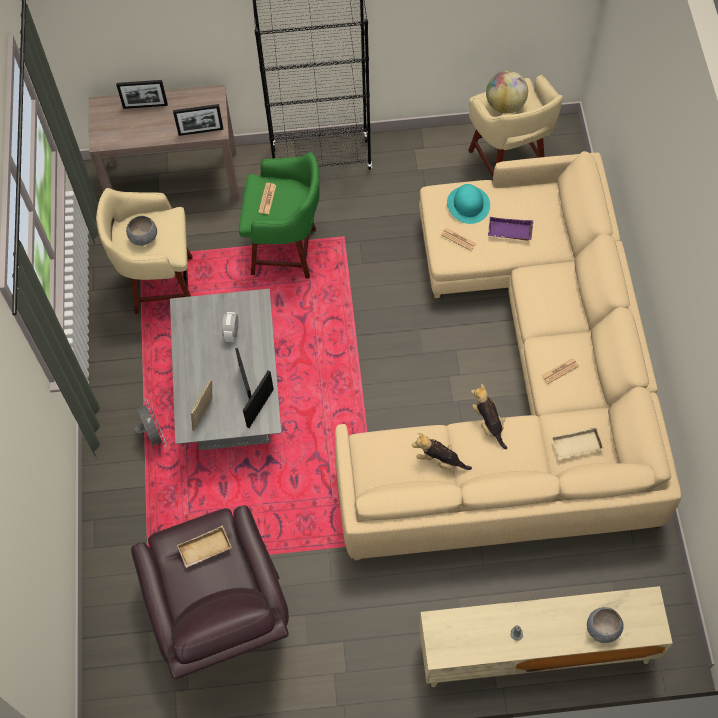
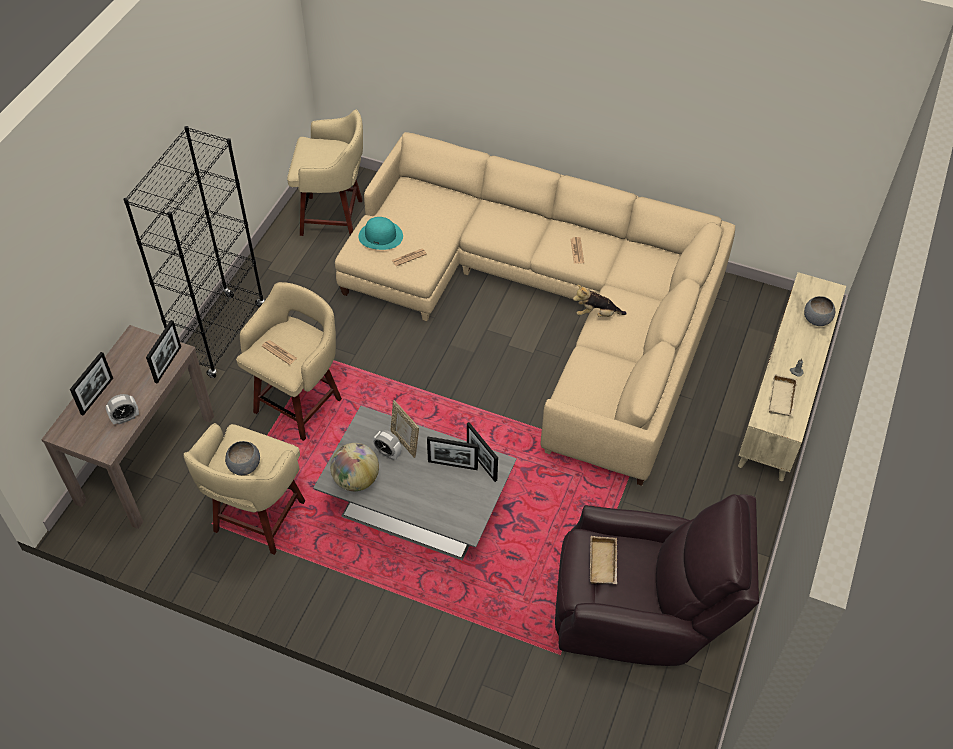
camera: 65 degrees left, 10 degrees down
(135, 135) = (125, 418): none -> alarm clock
(153, 435) = (421, 593): grey fan -> none
(205, 415) = (461, 509): picture frame -> picture frame (405, 442)
(287, 251) = (300, 403): green stool -> beige stool
(440, 460) = (610, 360): plush toy -> none
(505, 105) = (317, 159): globe -> globe (356, 480)
(509, 232) = (427, 223): purple tray -> none
(576, 447) = (650, 271): beige tray -> beige tray (783, 399)

